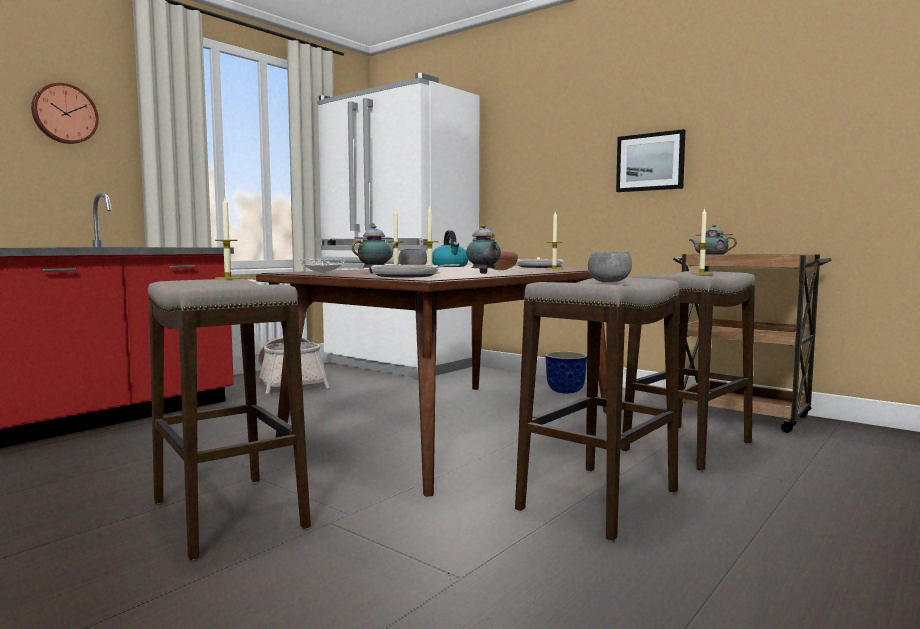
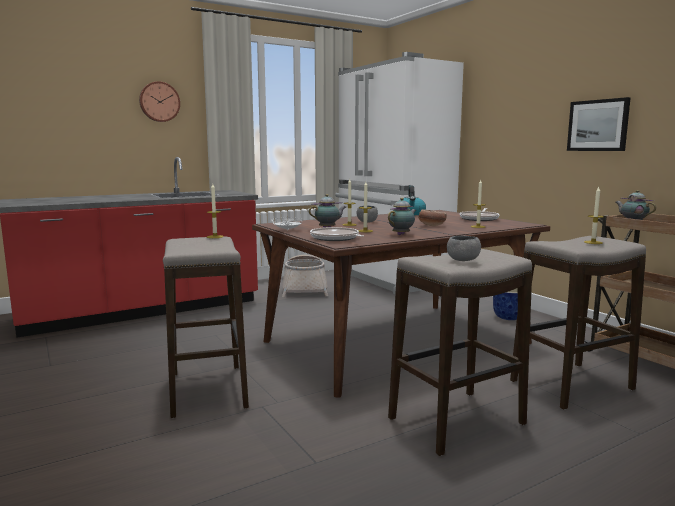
camera: 20 degrees right, 5 degrees up
(483, 273) = (402, 234): teapot -> teapot turned 135 degrees counterclockwise

